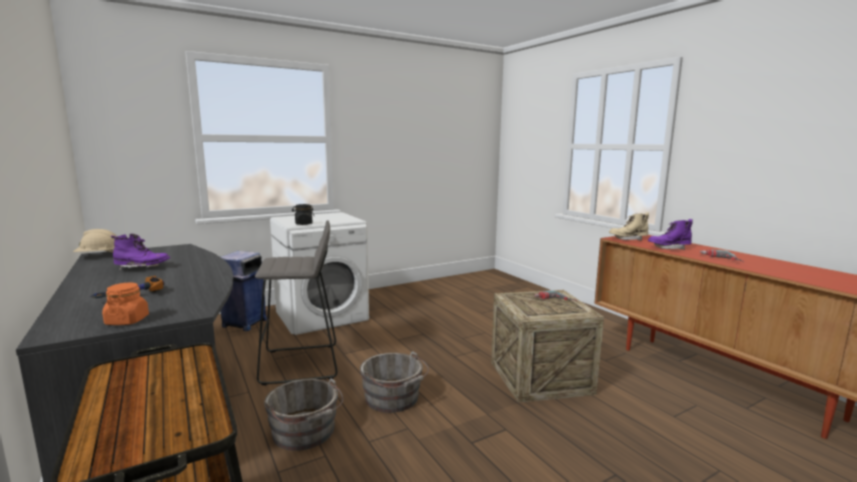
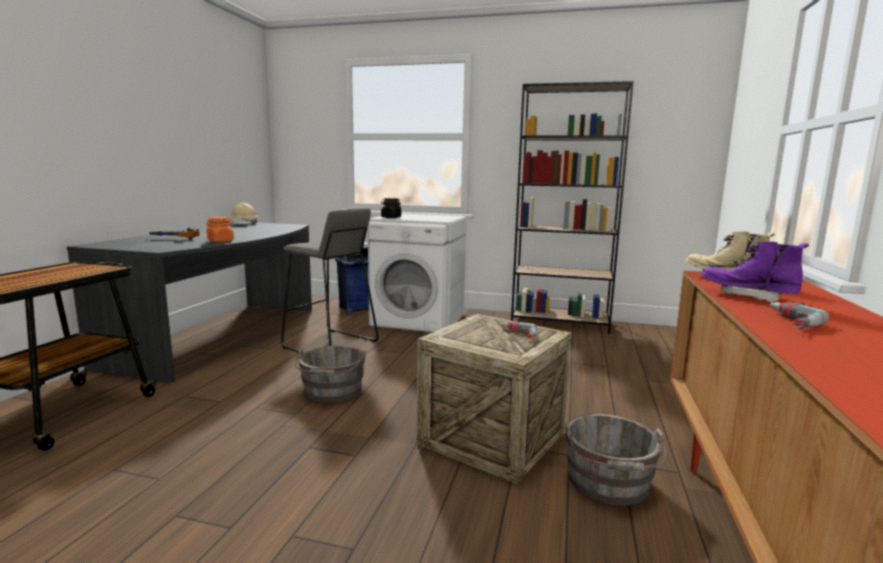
camera: 45 degrees right, 0 degrees up
(127, 320) = (129, 246): orange jar -> orange jar (221, 241)
(142, 268) = (234, 230): purple boot -> none
(305, 433) = (241, 384): grey bucket -> grey bucket (609, 483)
(421, 287) = (560, 323): none -> beige bookcase

